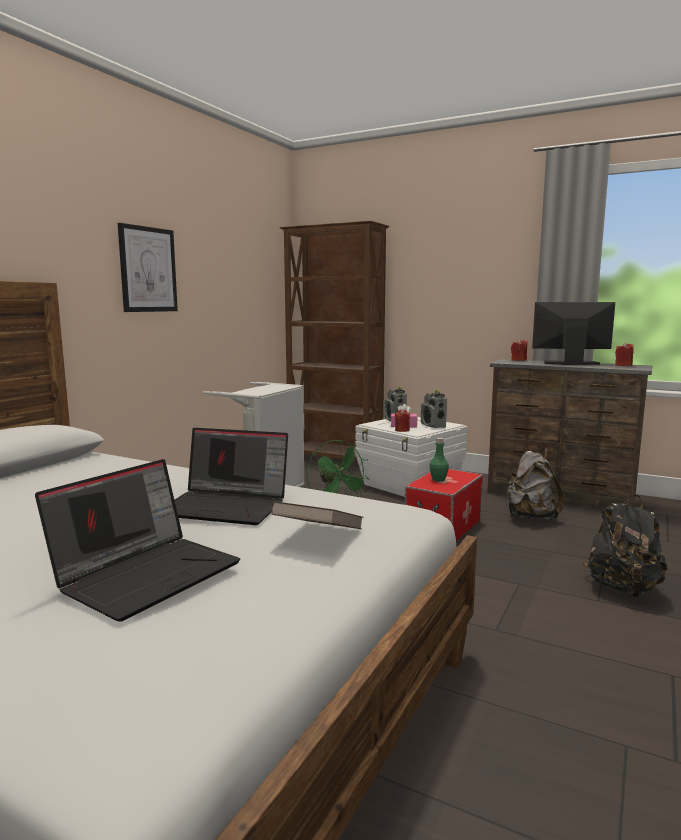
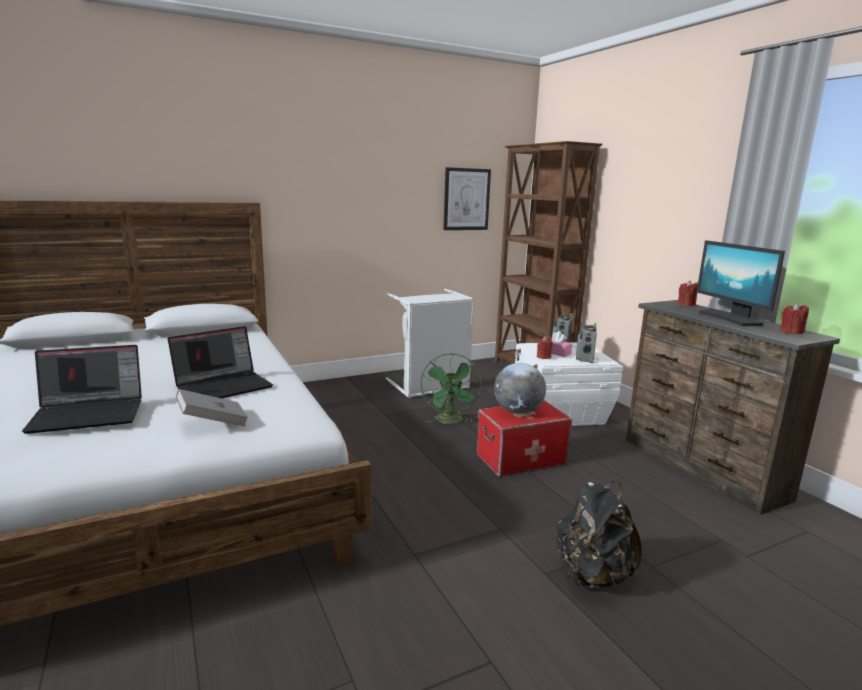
camera: 35 degrees right, 5 degrees up
(148, 269) = (351, 190): picture -> picture (466, 199)
(227, 506) = (224, 386): laptop -> laptop turned 90 degrees counterclockwise
(318, 537) = (213, 422): brown book -> grey book
(438, 480) = (518, 412): green bottle -> globe
(530, 517) = (626, 477): grey backpack -> none
(570, 363) = (730, 318): monitor -> monitor turned 150 degrees counterclockwise

